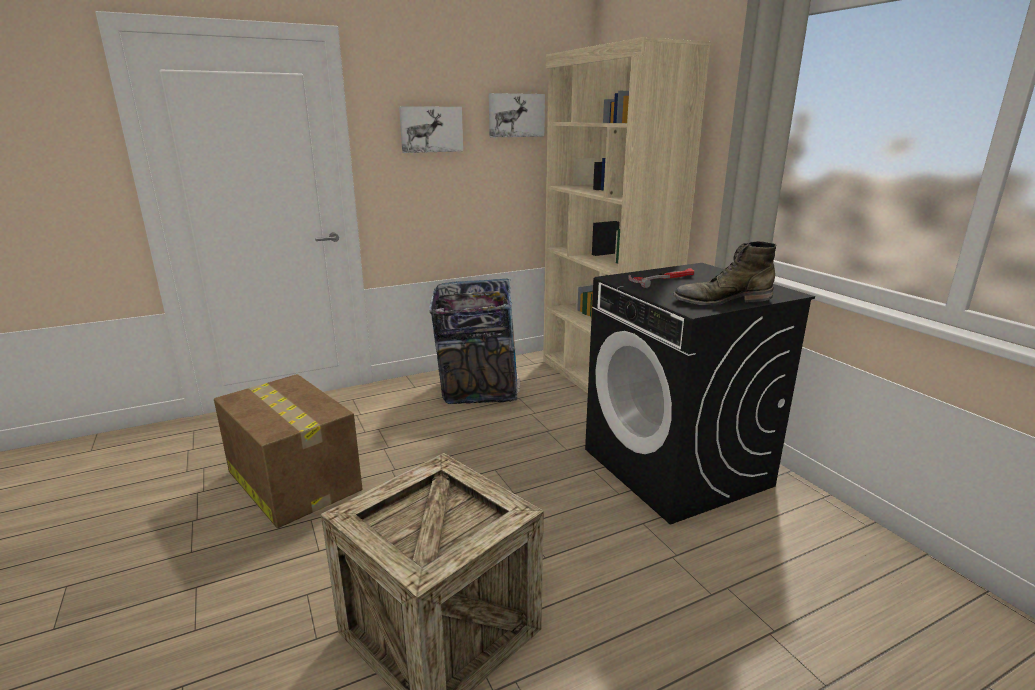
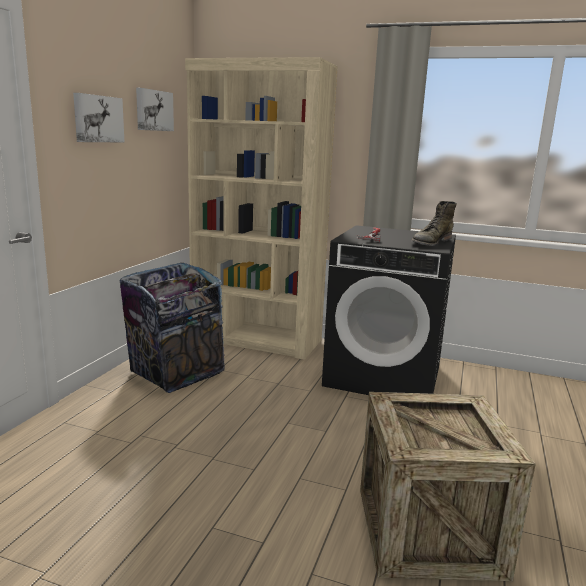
camera: 45 degrees left, 5 degrees down
(293, 480) = (134, 510): cardboard box -> none

